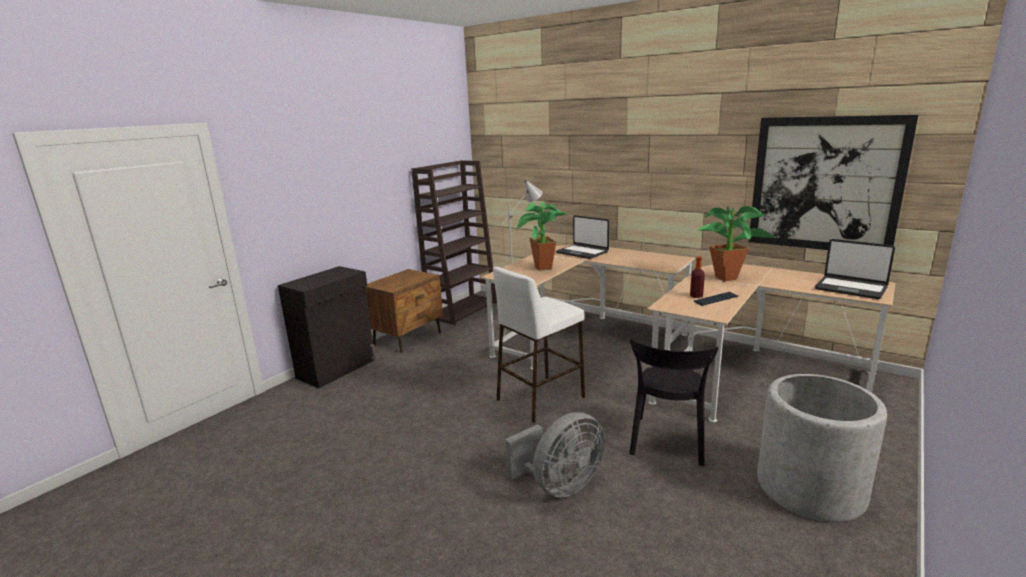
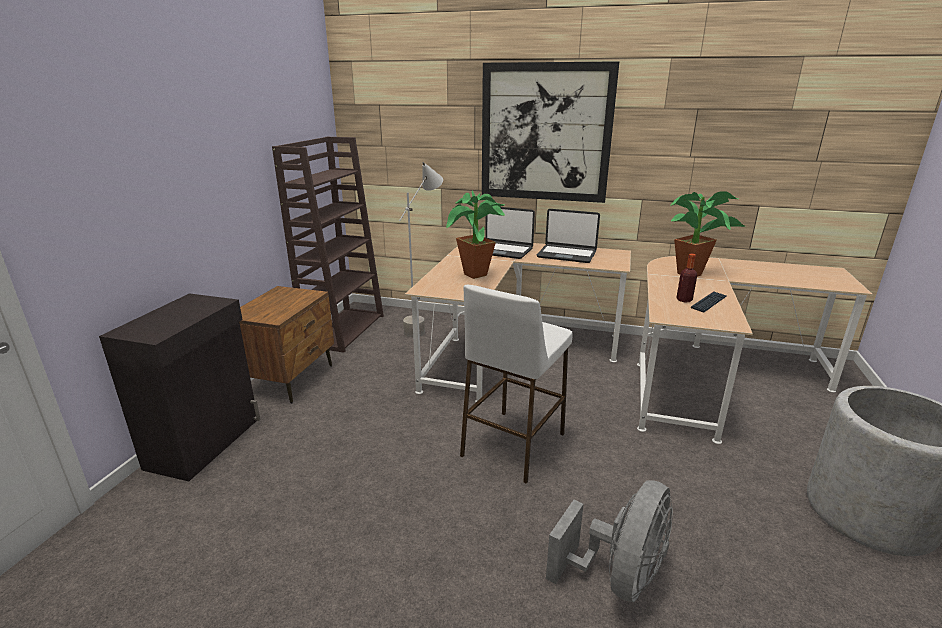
camera: 20 degrees left, 5 degrees up
(667, 443) = (694, 483): black chair -> none
(825, 184) = (780, 165): picture -> picture (545, 133)
(850, 288) = (816, 277): laptop -> laptop (566, 254)

